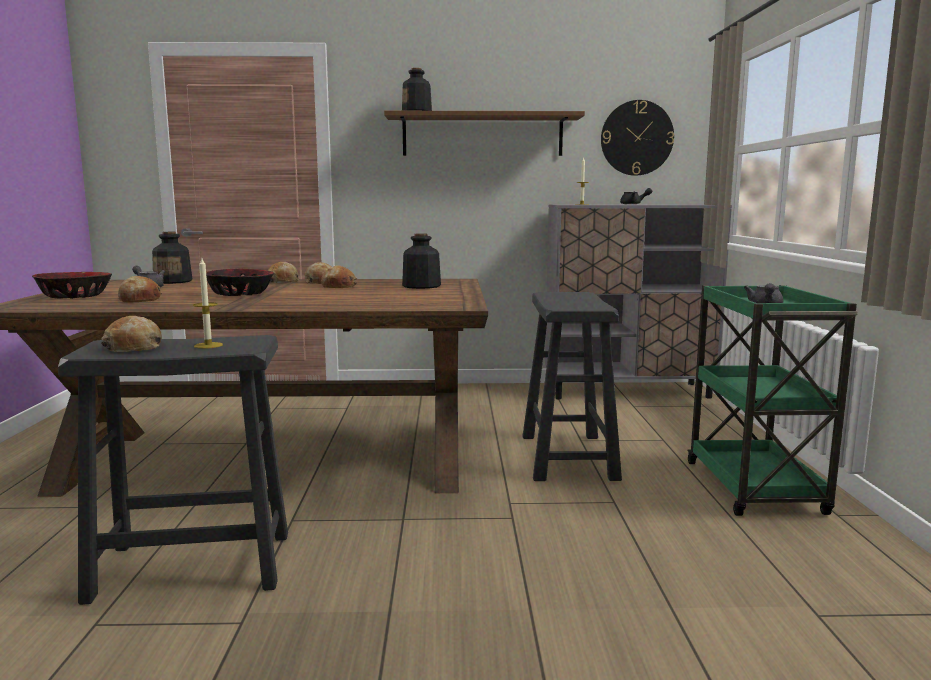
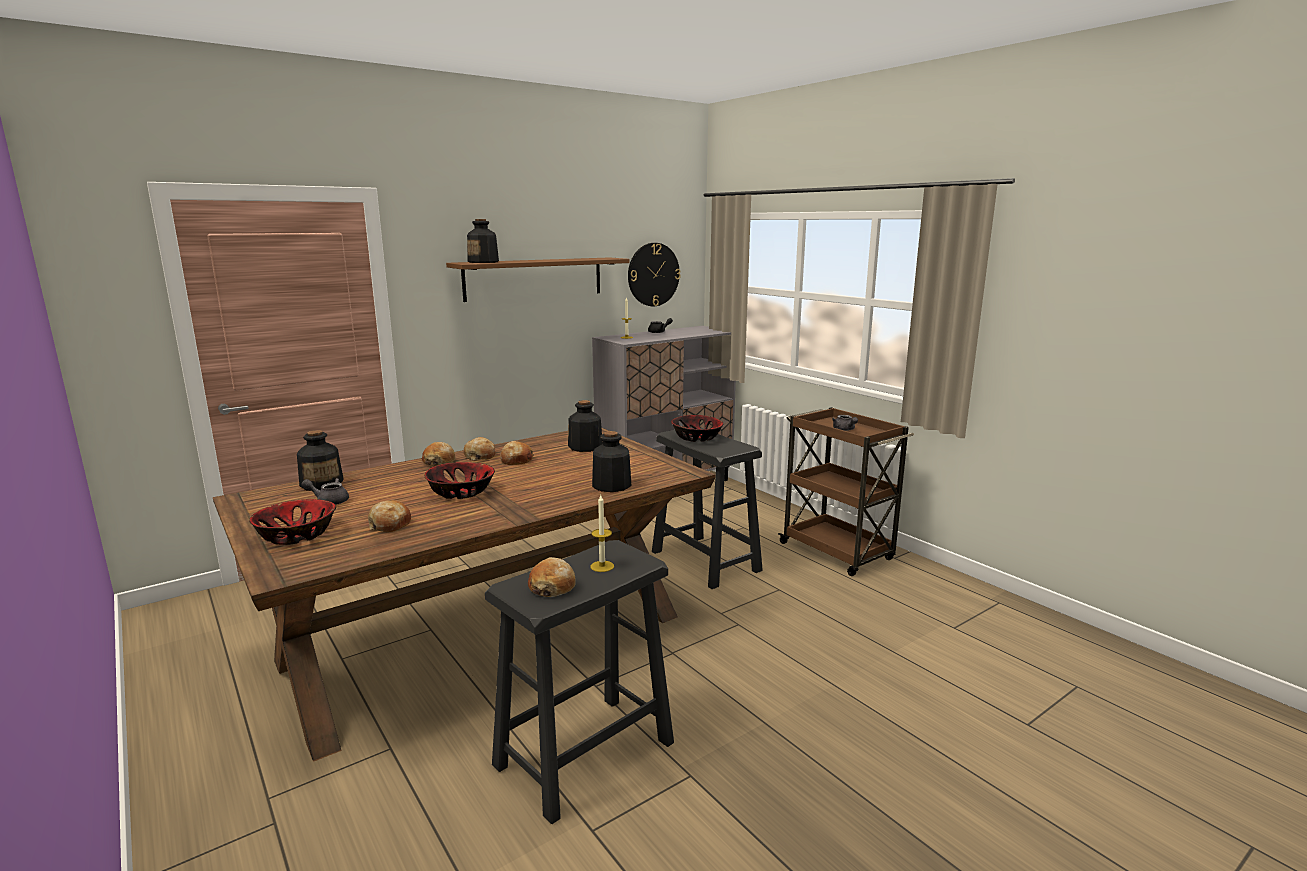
camera: 35 degrees left, 5 degrees up
(363, 304) = (611, 485): none -> bottle
(566, 297) = (697, 437): none -> bowl
(755, 489) = (837, 552): green cart -> brown cart

